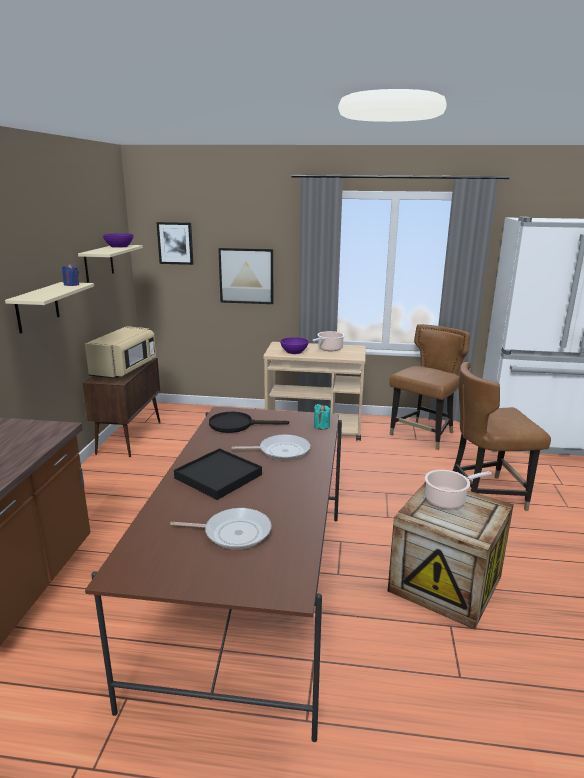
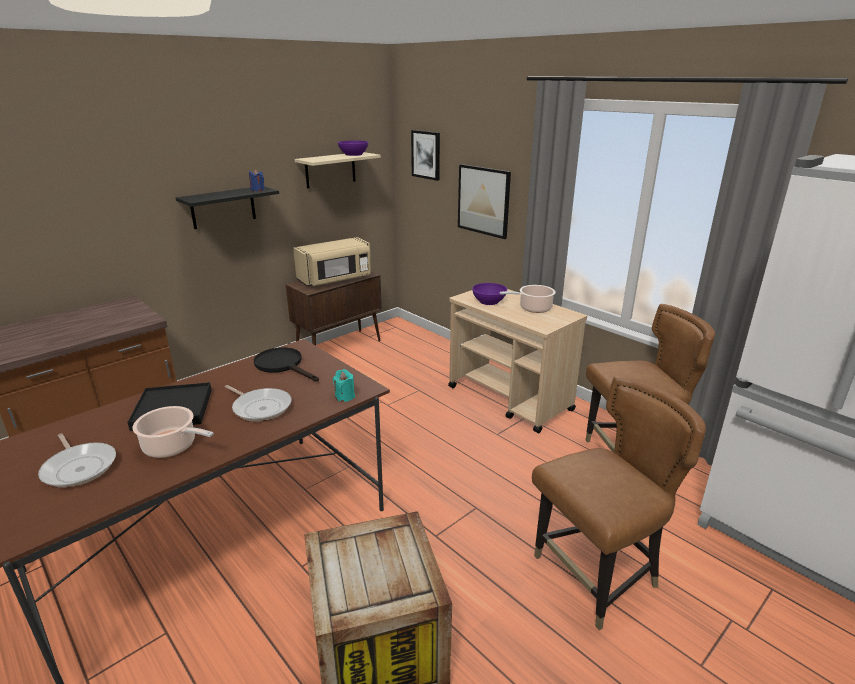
camera: 40 degrees right, 5 degrees up
(37, 307) = (223, 207): beige shelf -> black shelf
(447, 500) = (387, 549): cooking pot -> cooking pot (172, 446)
(485, 494) = (596, 576): brown chair -> brown chair turned 120 degrees clockwise

